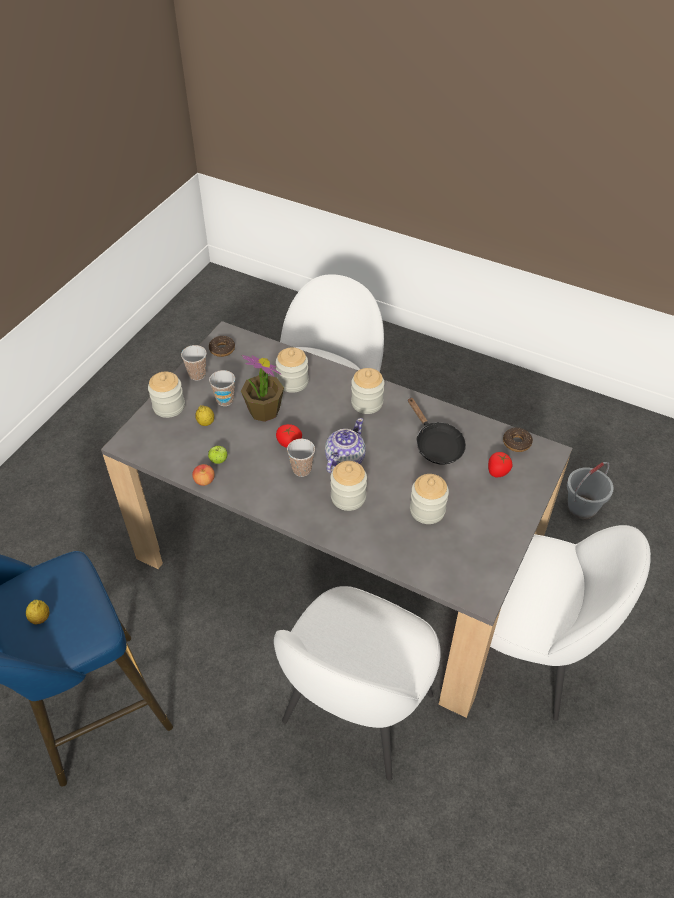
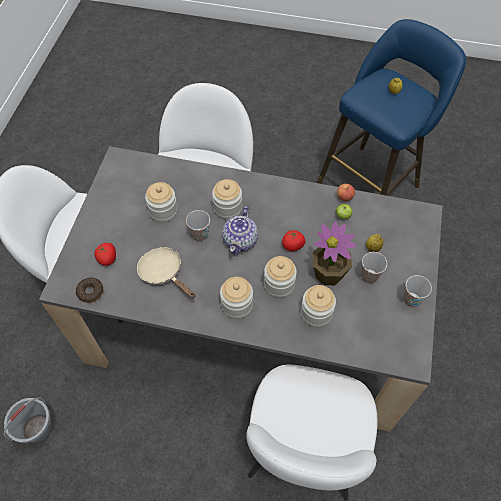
camera: 165 degrees right, 10 degrees up
(169, 406) = (414, 257): jar -> jar (279, 284)
(222, 349) = (406, 339): donut -> none
(302, 469) = (272, 223): cup -> cup (200, 235)
(436, 445) = (164, 273): black frying pan -> beige frying pan

